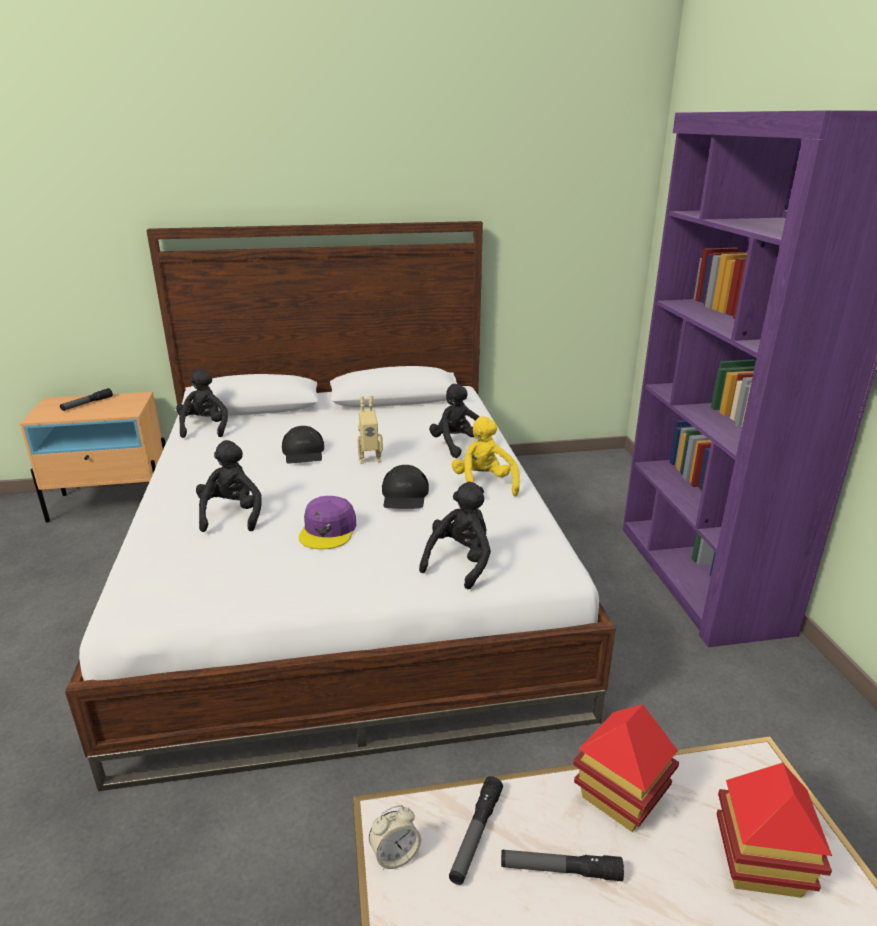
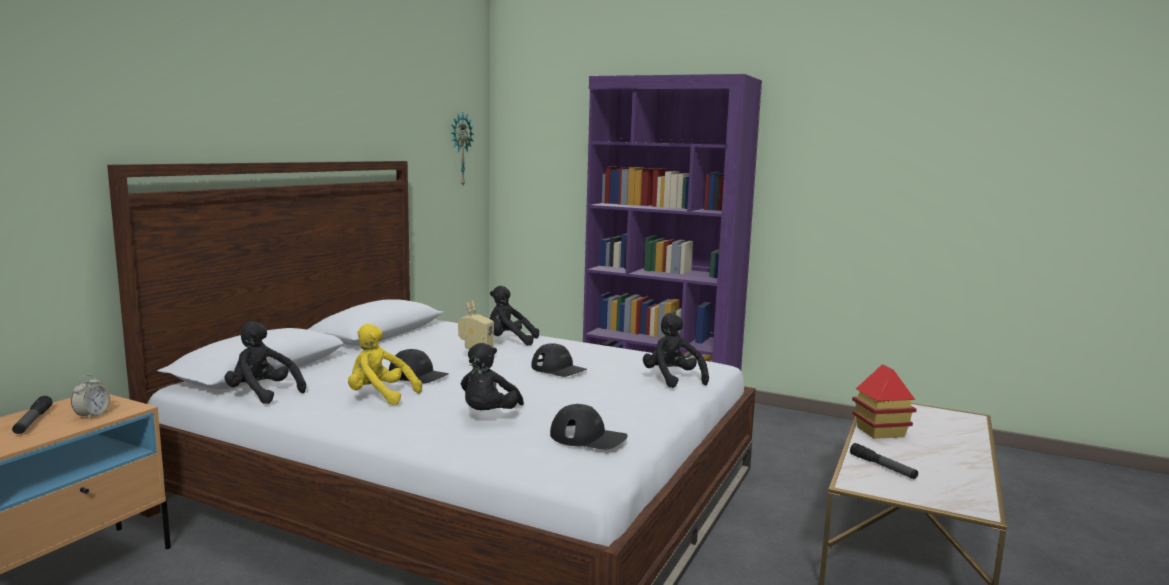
camera: 55 degrees left, 15 degrees down
(213, 578) = (588, 437): none -> black cap
(232, 515) = (488, 415): black plush toy -> black plush toy turned 105 degrees counterclockwise
(328, 530) = (571, 396): purple cap -> none
(395, 855) = (884, 489): alarm clock -> alarm clock (92, 415)
(484, 485) = (582, 351): yellow plush toy -> yellow plush toy (379, 396)
(560, 870) = (918, 457): flashlight -> none
(594, 205) = (460, 149): none -> wall clock
(759, 866) = (938, 423): toy house -> none

